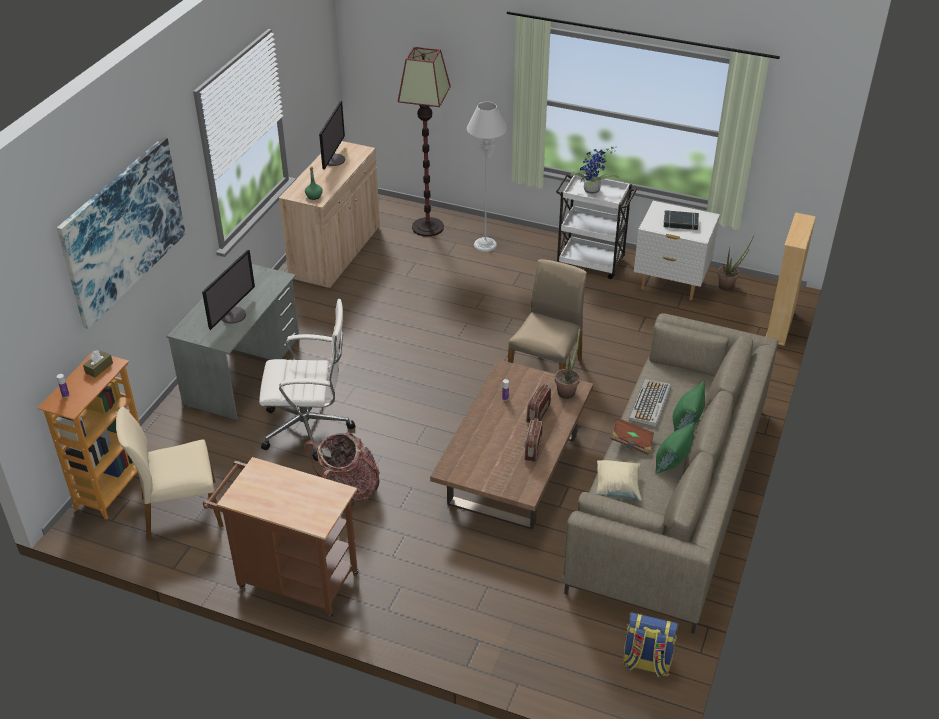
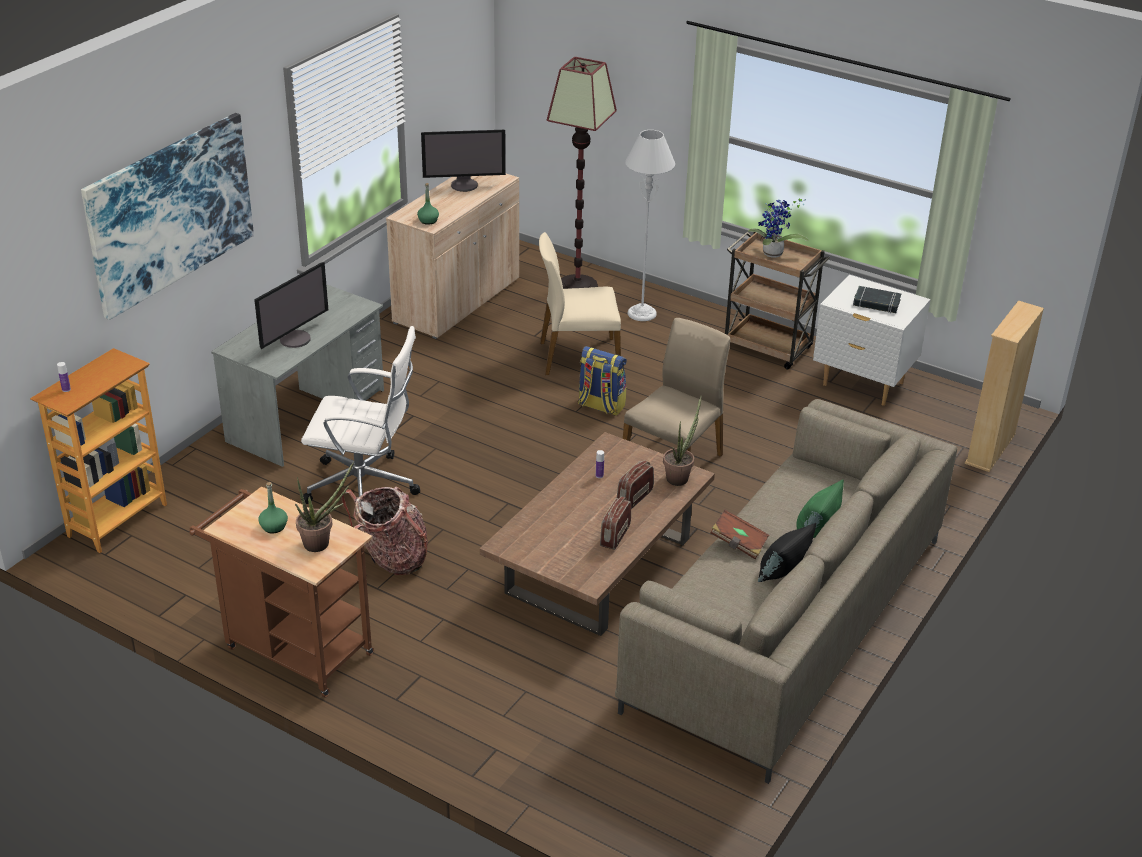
camera: 10 degrees right, 5 degrees down
(99, 368) = (113, 366): brown tissue box -> none
(180, 510) = (187, 555): beige chair -> beige chair (578, 356)
(274, 492) = (274, 527): none -> green bottle
(333, 160) = (464, 185): monitor -> monitor turned 60 degrees clockwise
(590, 262) = (768, 348): white cart -> brown cart
(617, 489) = (703, 592): beige pillow -> none
(646, 663) = (696, 807): backpack -> backpack (600, 406)
(650, 404) = (777, 503): keyboard -> none
(672, 462) = (783, 572): green pillow -> black pillow
(728, 285) = (938, 394): potted plant -> potted plant (322, 543)

